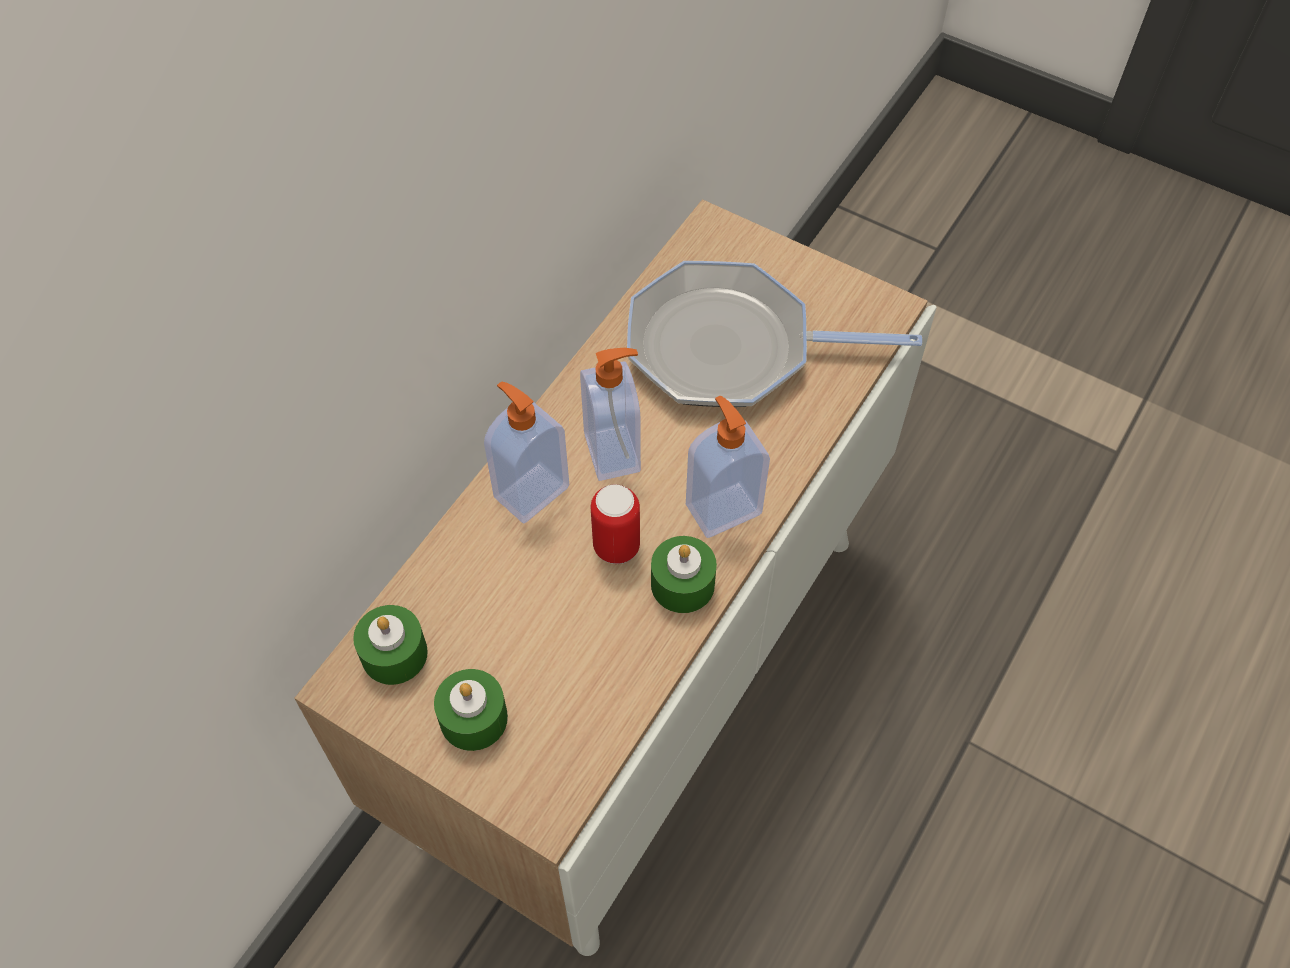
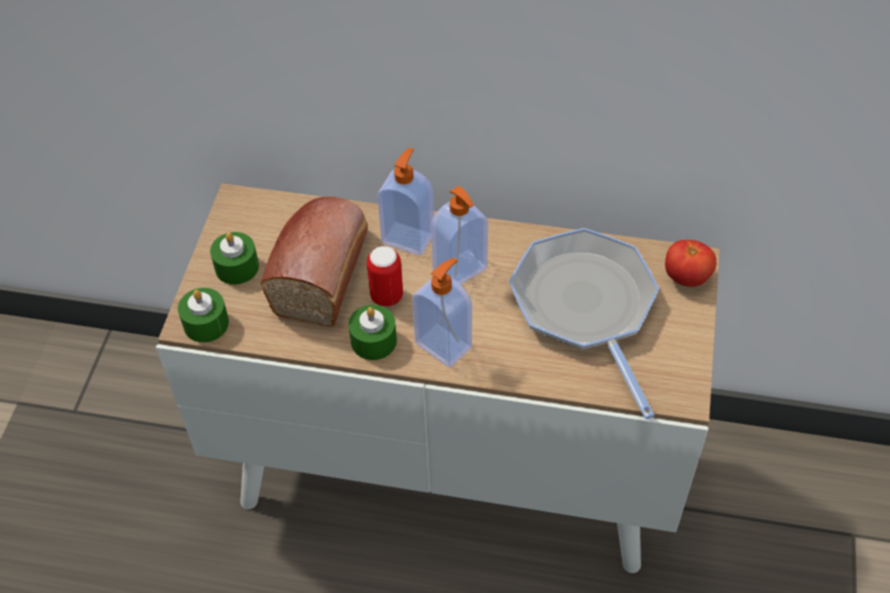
camera: 70 degrees right, 5 degrees down
(394, 654) = (265, 215): green candle -> green candle (206, 323)
(535, 609) = (323, 270): none -> bread
(730, 242) = (686, 277): none -> tomato

